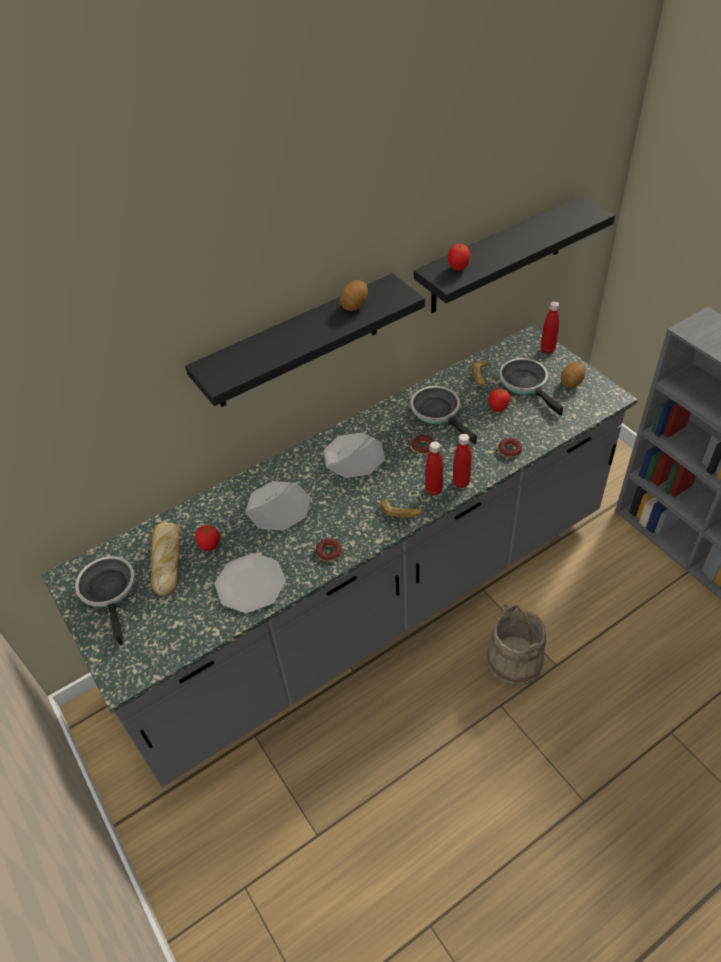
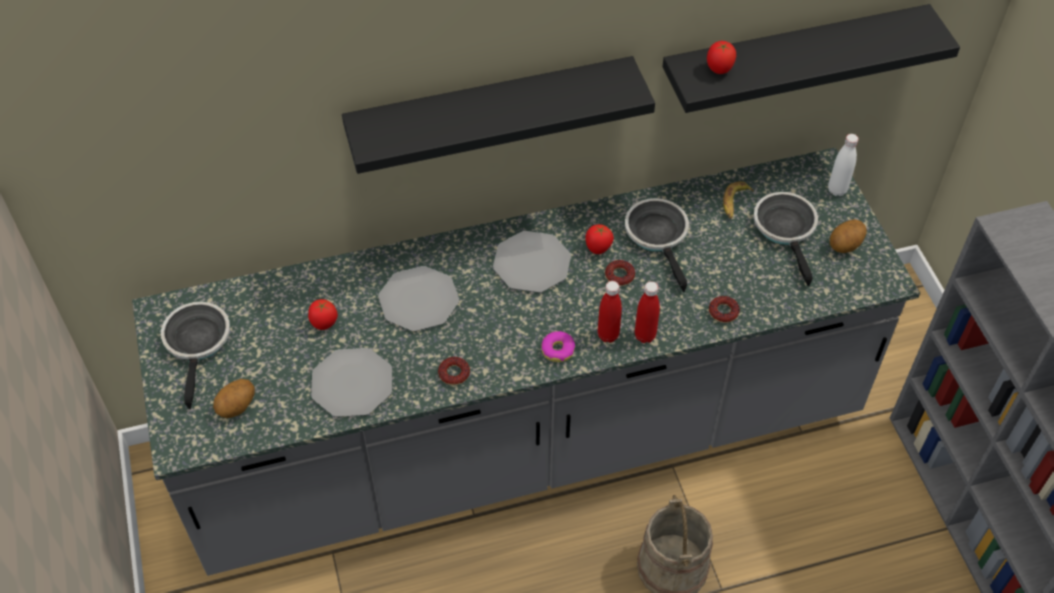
camera: 15 degrees right, 5 degrees up
(167, 560) = (272, 325): bread -> none
(355, 306) = (567, 90): potato -> potato (237, 407)
(401, 511) = (558, 350): banana -> donut
(498, 409) = (734, 253): tomato -> tomato (598, 249)
(547, 350) = (837, 190): red bottle -> white bottle

